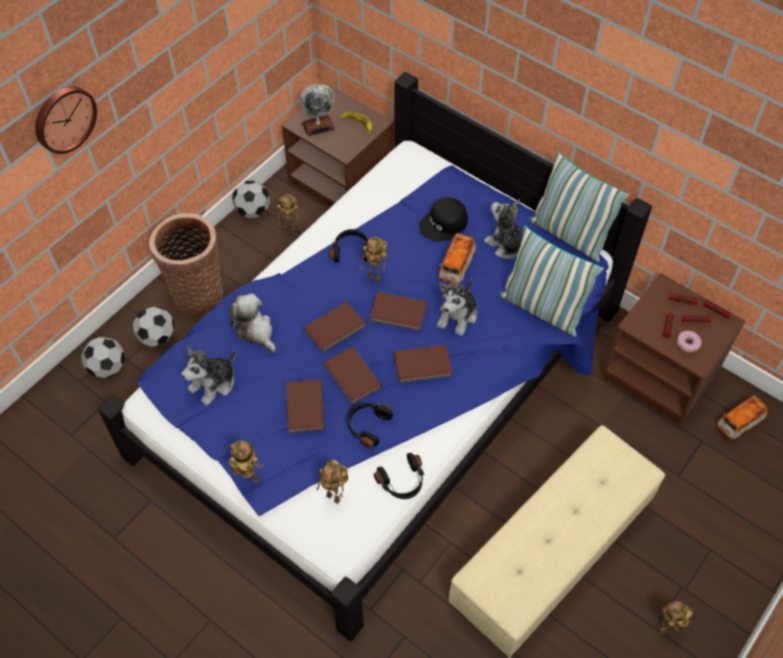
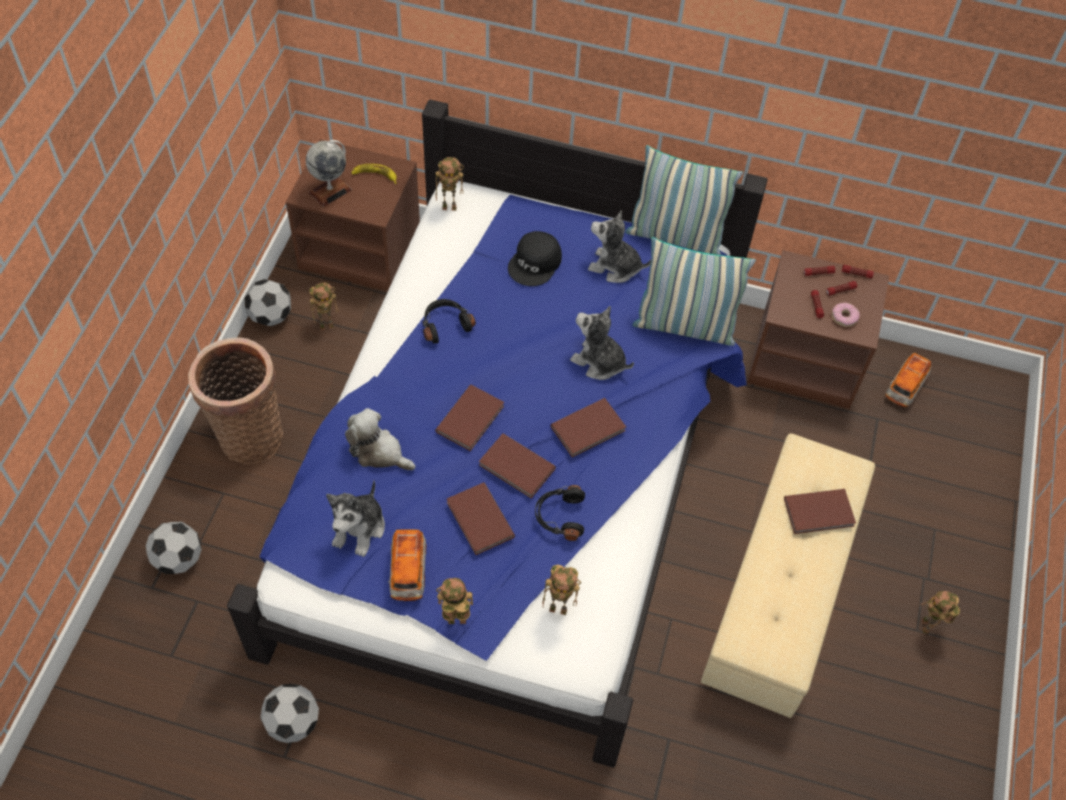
camera: 25 degrees left, 0 degrees up
(63, 118) = (85, 262): wall clock -> none
(157, 337) = (224, 502): football -> football (293, 722)
(375, 277) = (488, 346): toy robot -> toy robot (450, 207)
(398, 313) = (534, 380): brown book -> brown book (820, 513)
(402, 482) = (625, 565): black headphones -> none
(456, 266) = (572, 307): toy car -> toy car (408, 571)
(457, 315) = (599, 362): plush toy -> plush toy turned 120 degrees clockwise

